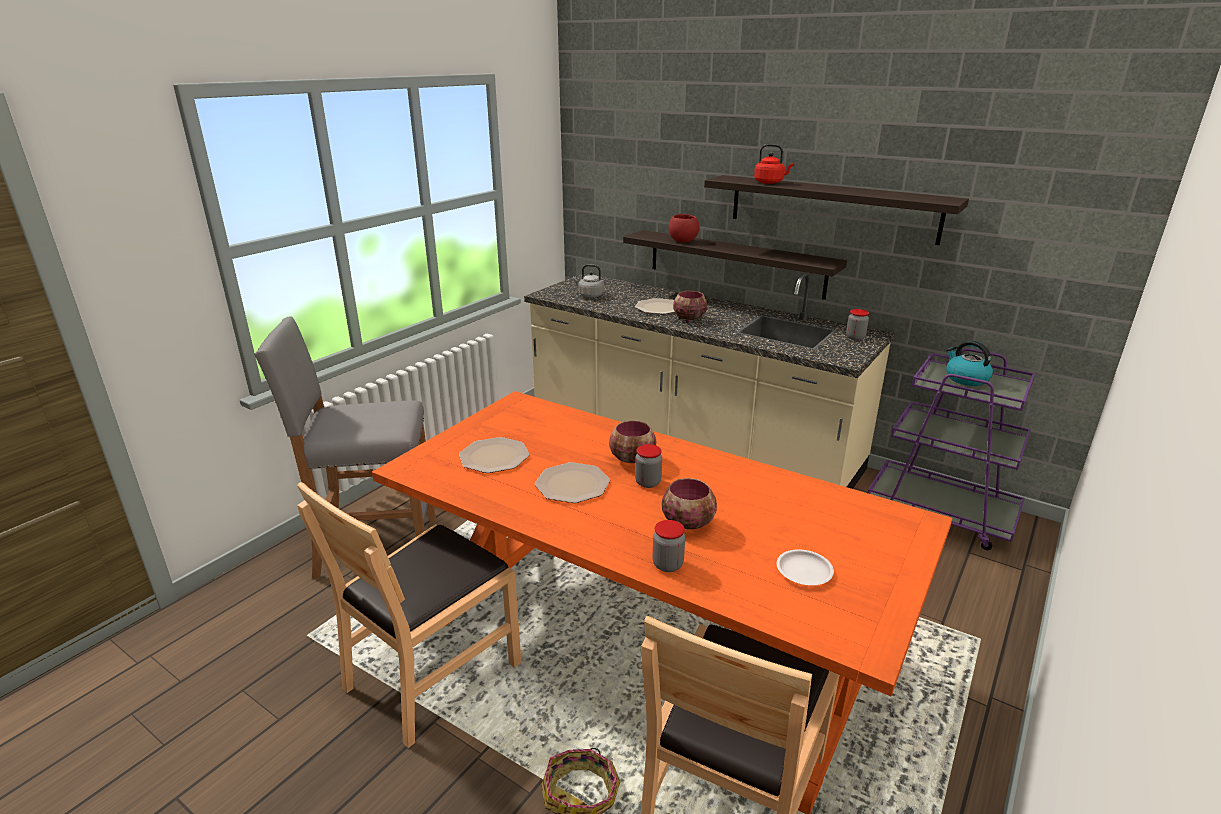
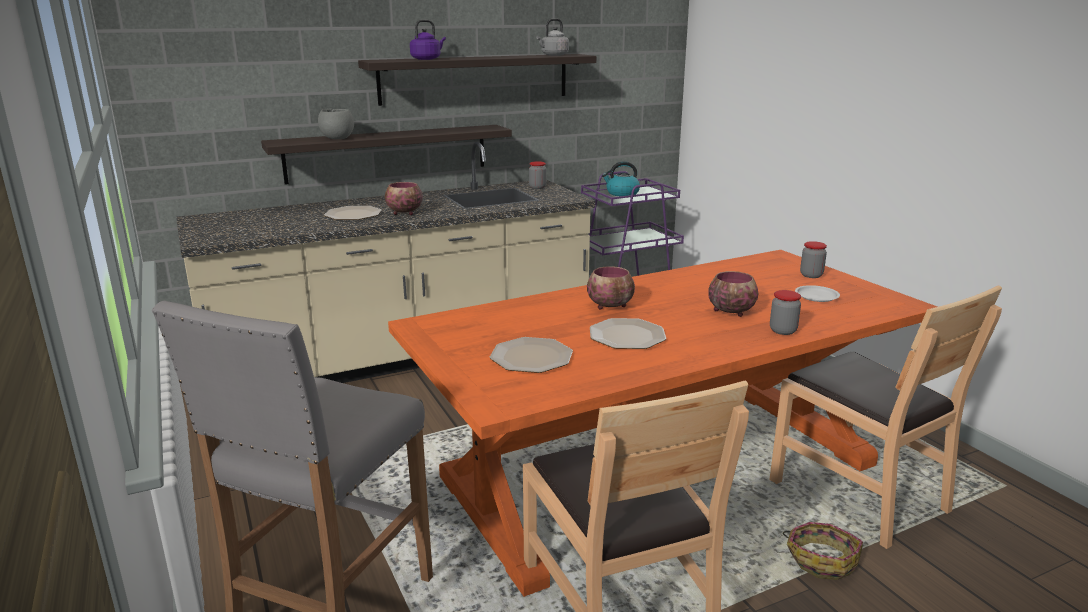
camera: 60 degrees left, 5 degrees down
(589, 295) = (255, 227): grey kettle -> grey kettle (553, 55)
(648, 482) = (654, 309): jar -> jar (811, 275)
(683, 241) = (337, 138): red bowl -> grey bowl
(770, 182) = (427, 59): red kettle -> purple kettle

